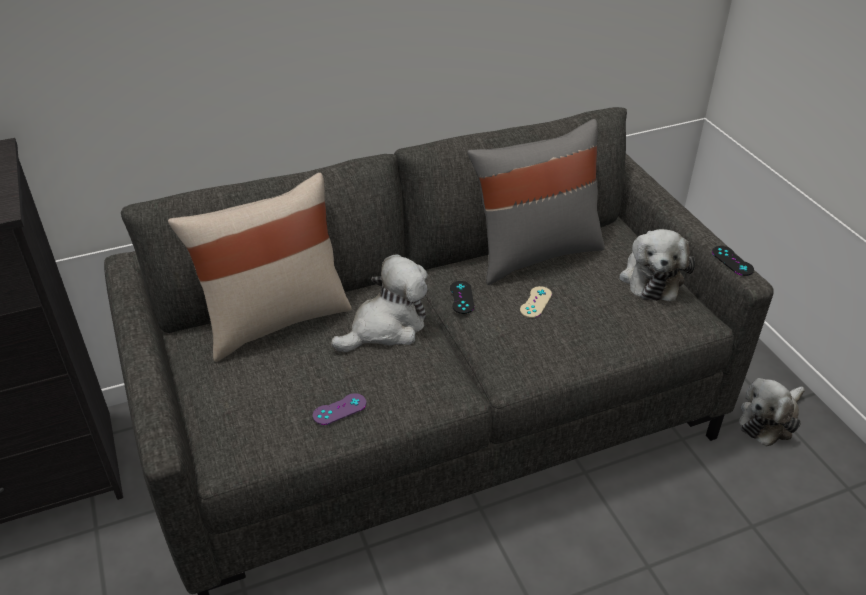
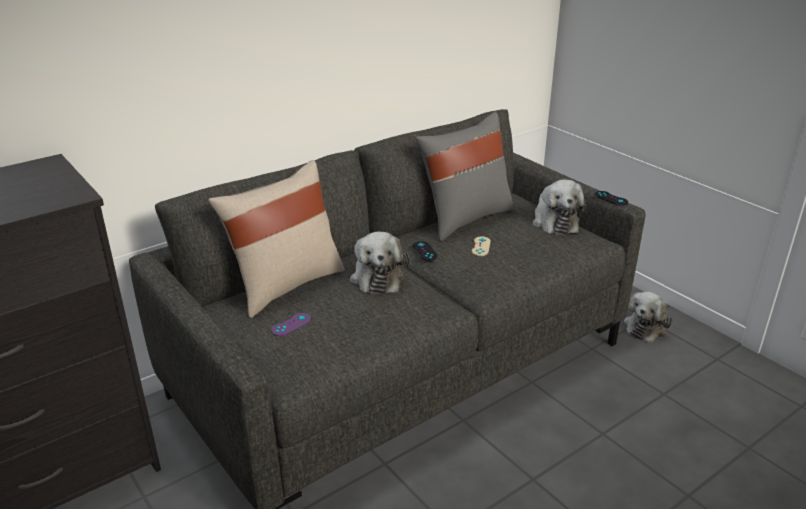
camera: 15 degrees left, 10 degrees down
(339, 409) = (366, 332): purple game controller -> purple game controller (291, 324)
(386, 327) = (377, 277): plush toy -> plush toy turned 135 degrees clockwise

